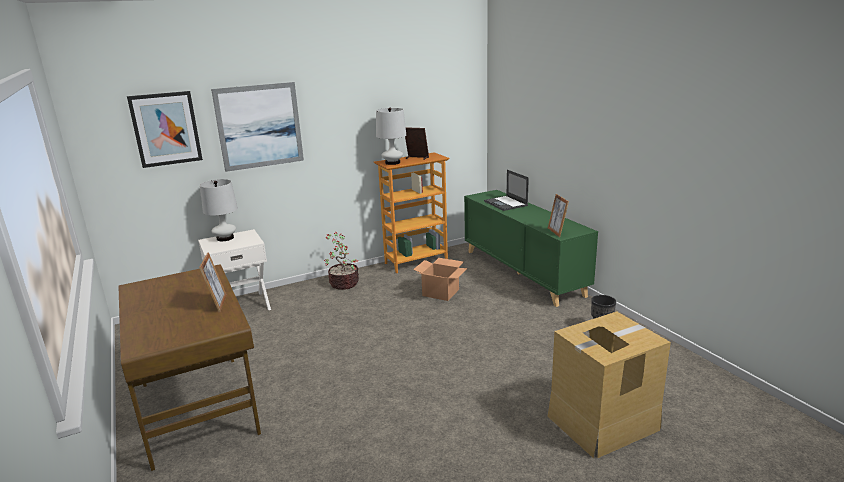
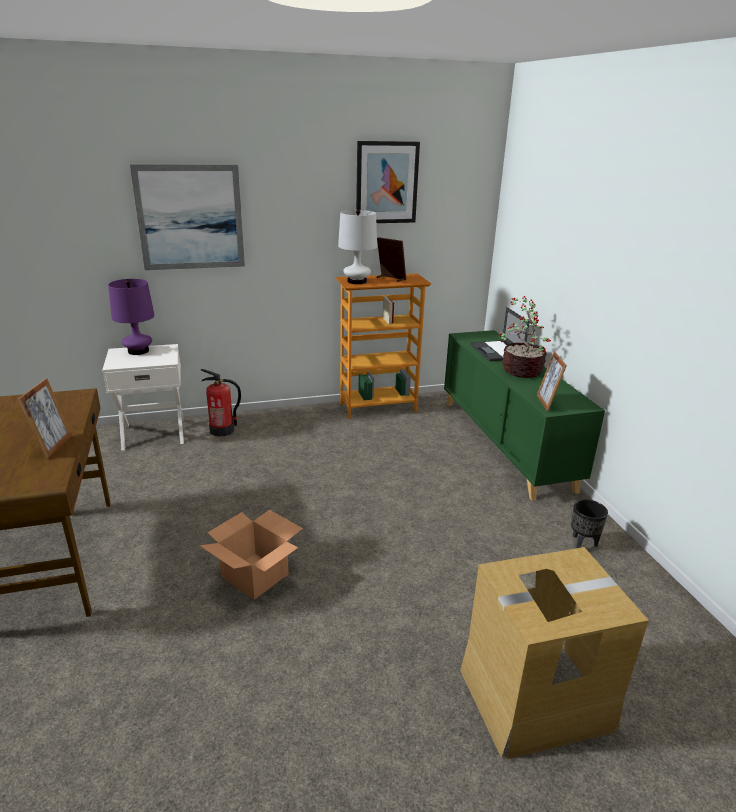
camera: 10 degrees right, 5 degrees up
(166, 129) = (72, 210): picture -> picture (386, 183)
(225, 238) = (138, 351): white table lamp -> purple table lamp
(298, 295) = (222, 430): none -> fire extinguisher
(343, 283) = (280, 423): potted plant -> potted plant (520, 370)
(440, 292) = (390, 454): cardboard box -> cardboard box (254, 575)

